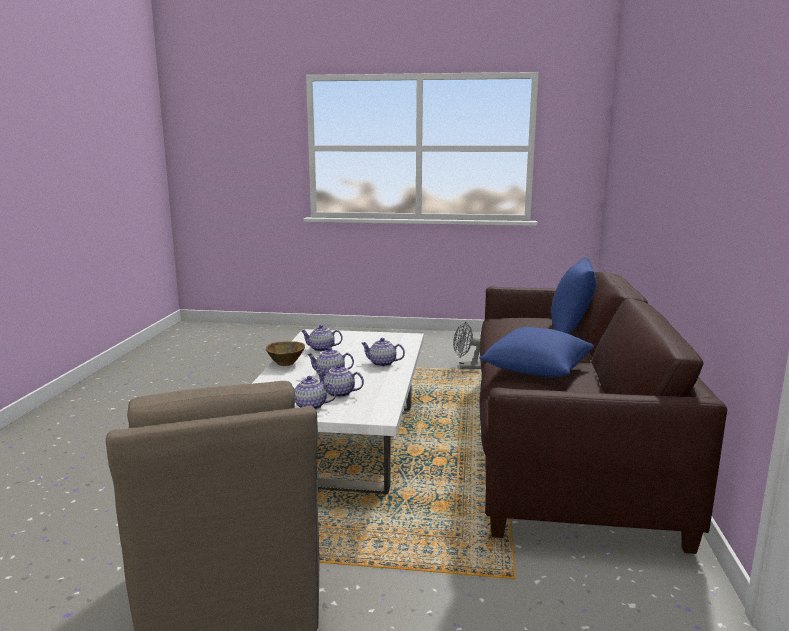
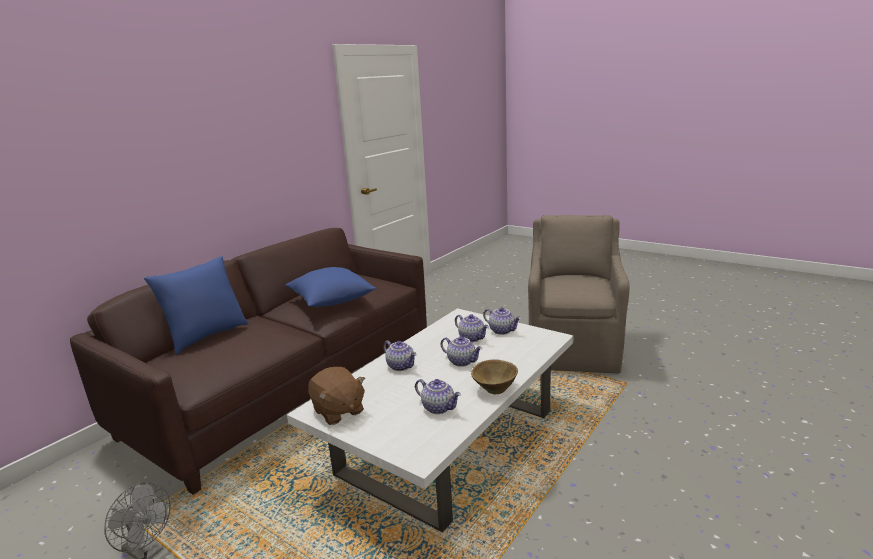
camera: 150 degrees left, 5 degrees up
(391, 338) = (338, 411): none -> brown plush toy

